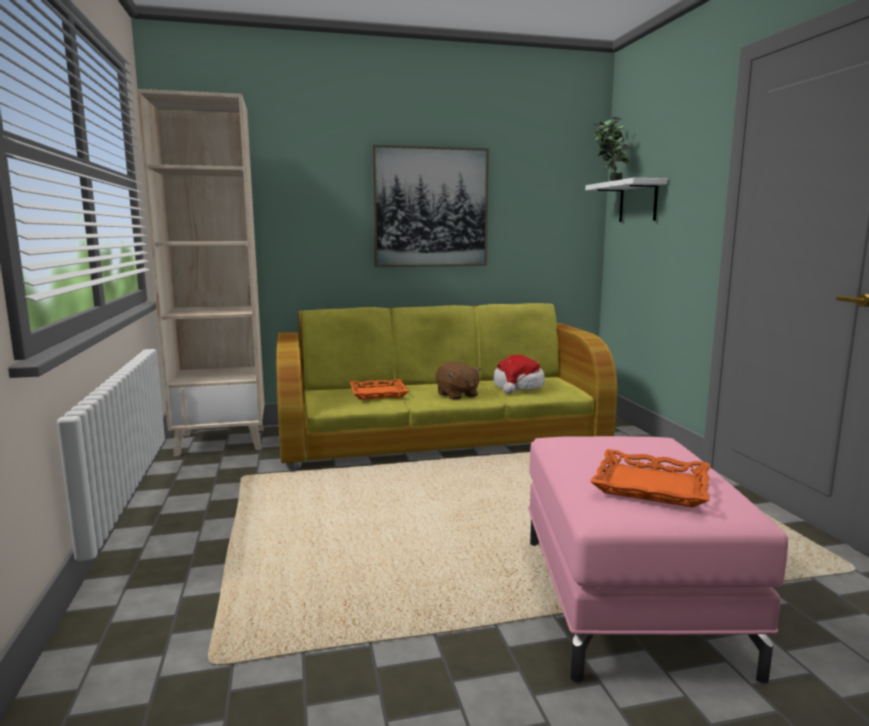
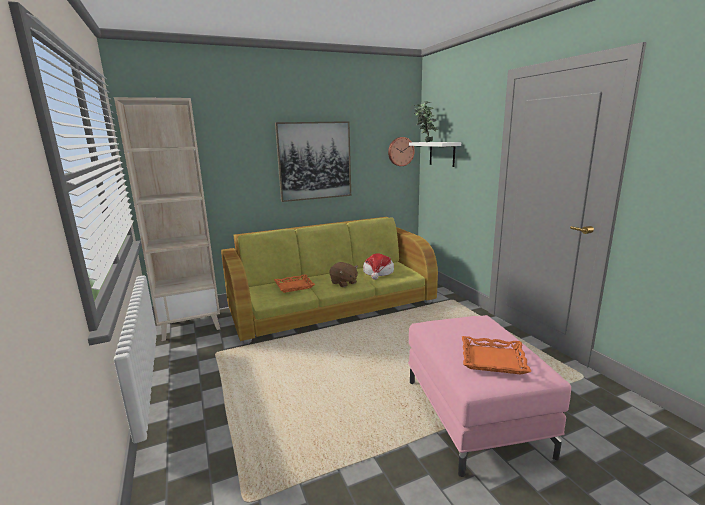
camera: 10 degrees left, 5 degrees up
(572, 201) = (400, 151): none -> wall clock

